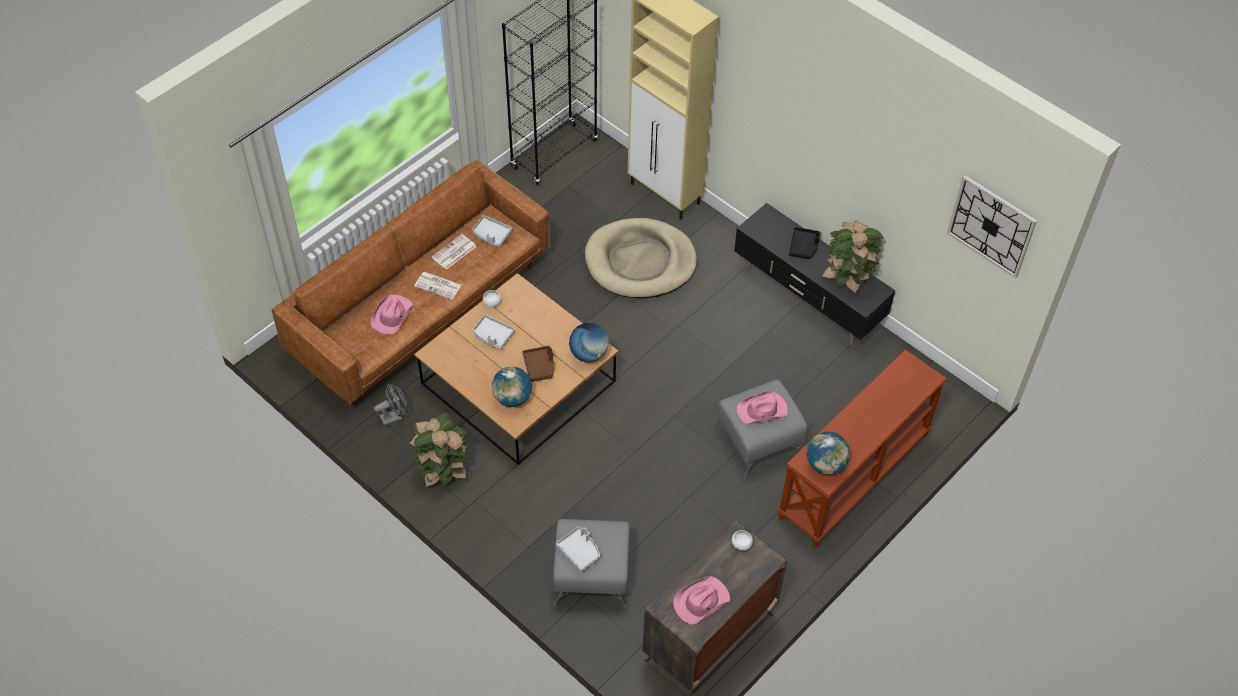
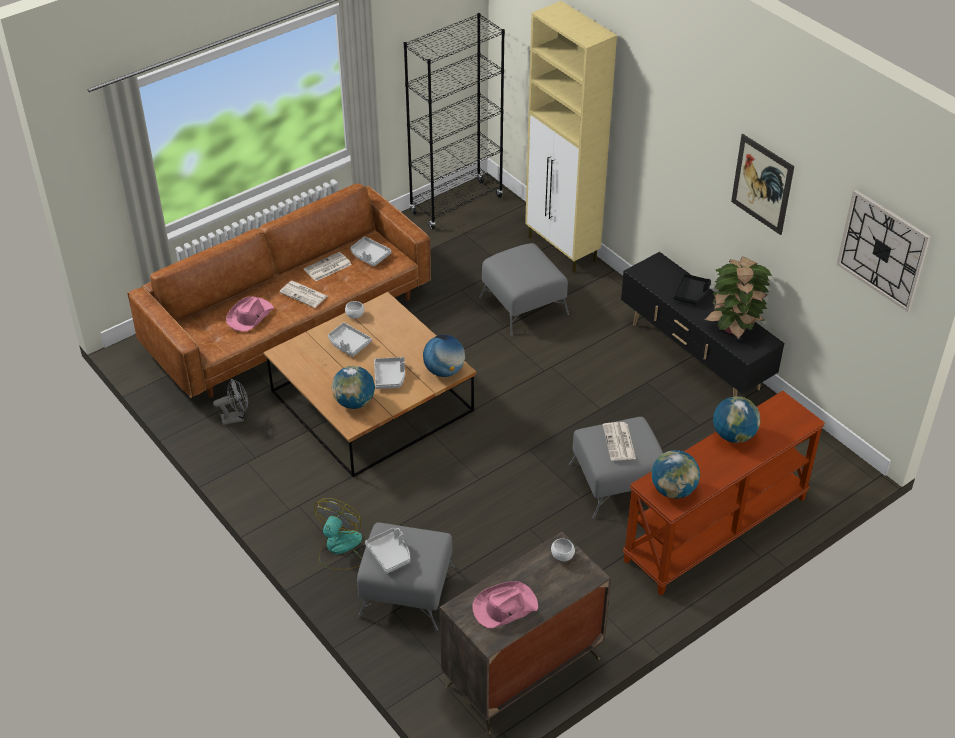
camera: 10 degrees right, 10 degrees down
(443, 470) = (272, 473): potted plant -> none
(522, 539) = (339, 548): none -> fan
(540, 367) = (390, 377): brown tray -> grey tray
(640, 262) = (523, 306): beige dog bed -> grey ottoman
(762, 410) = (619, 442): pink hat -> newspaper
(869, 401) = (733, 435): none -> globe
(871, 159) = (762, 184): none -> picture

